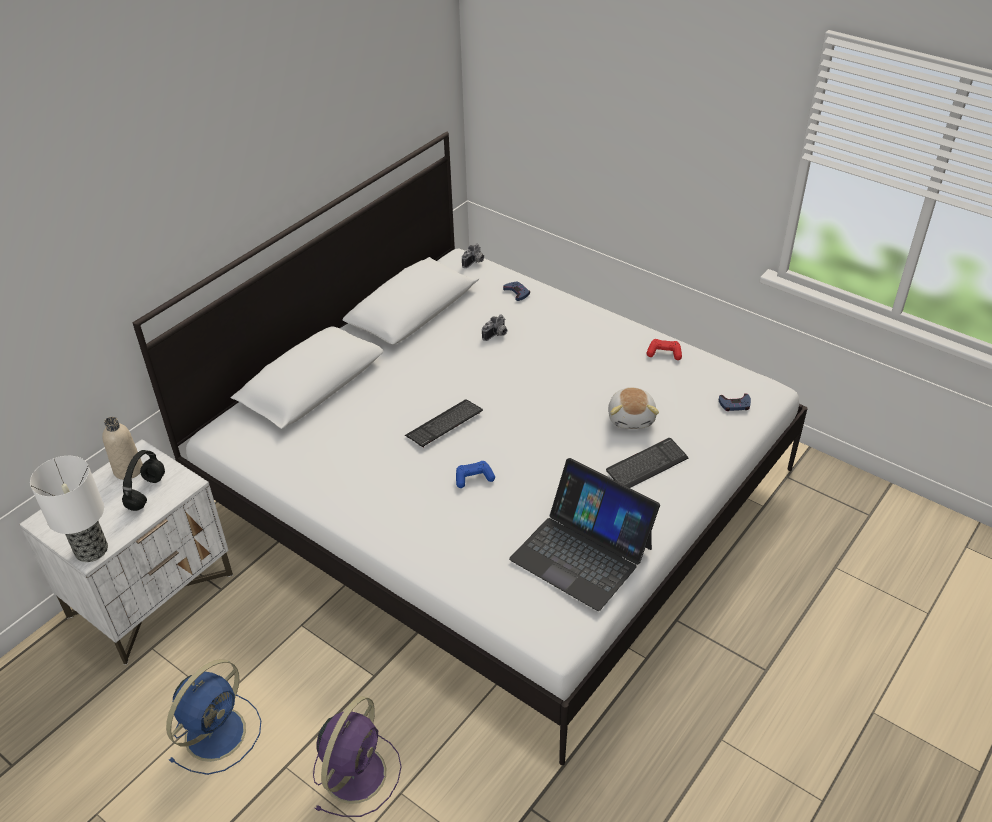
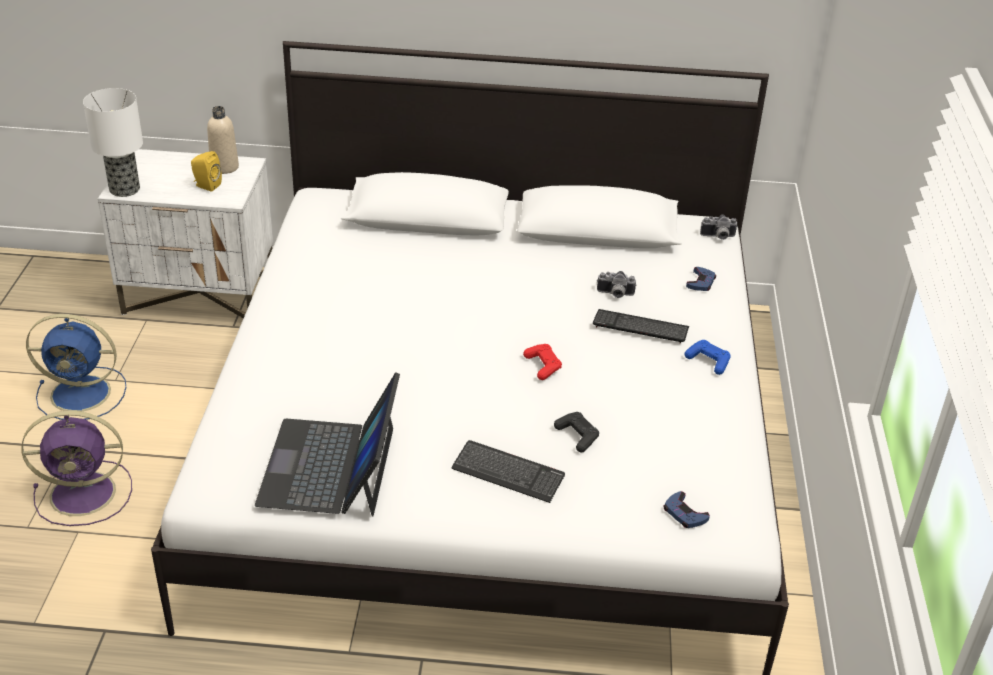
camera: 55 degrees right, 5 degrees down
(146, 492) = (206, 186): black headphones -> yellow speaker
(444, 424) = (442, 311): keyboard -> keyboard (640, 327)
(474, 478) = (381, 358): blue game controller -> blue game controller (708, 361)
(632, 418) = (577, 436): plush toy -> black game controller
(664, 353) = (717, 425): red game controller -> red game controller (543, 366)

